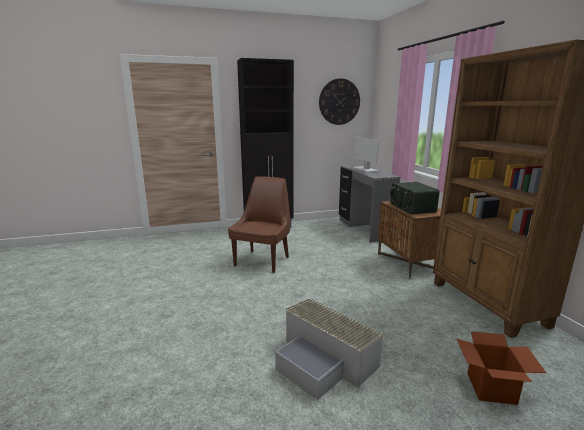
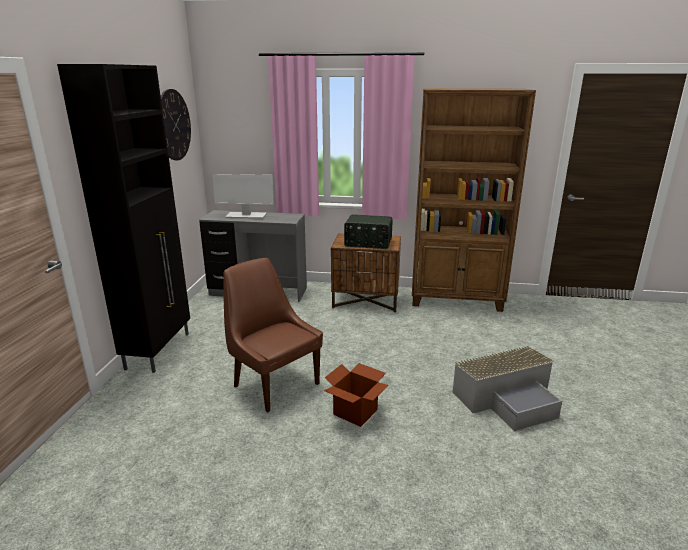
camera: 65 degrees left, 5 degrees up
(490, 388) = (554, 342): cardboard box -> cardboard box (355, 412)

